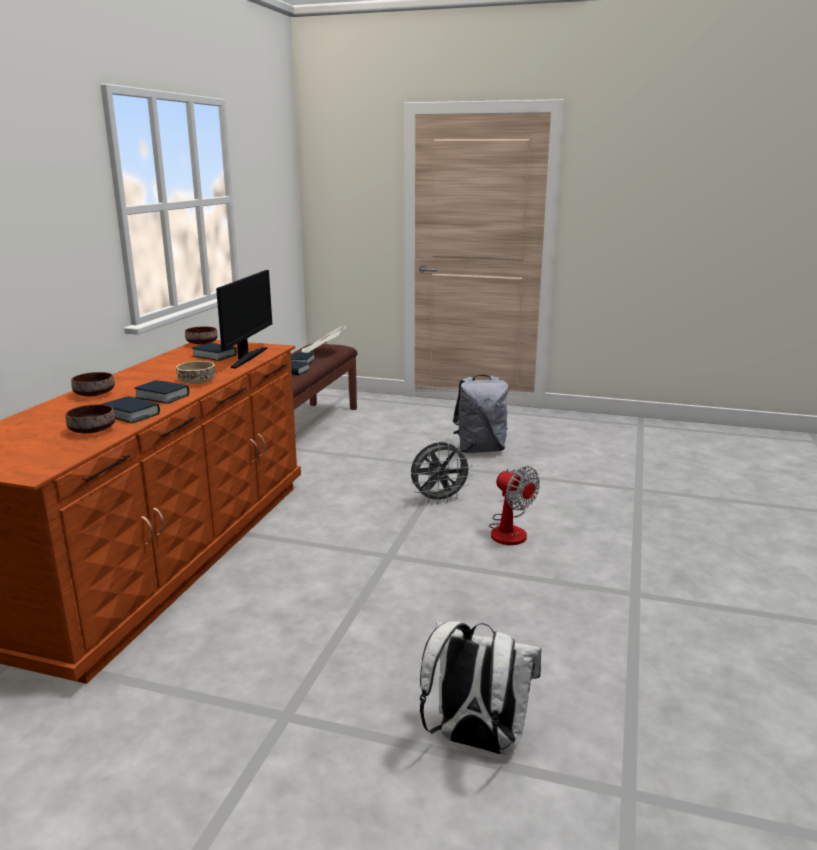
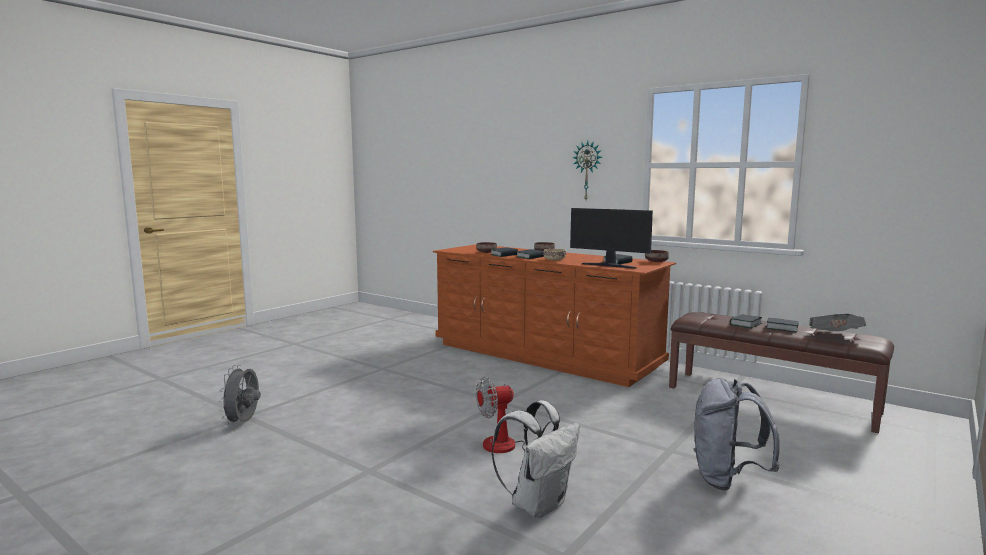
camera: 110 degrees right, 10 degrees down
(48, 228) = (588, 171): none -> wall clock
(439, 500) = (586, 432): grey fan -> grey fan (244, 423)
(475, 741) = (318, 395): white backpack -> white backpack (538, 504)

